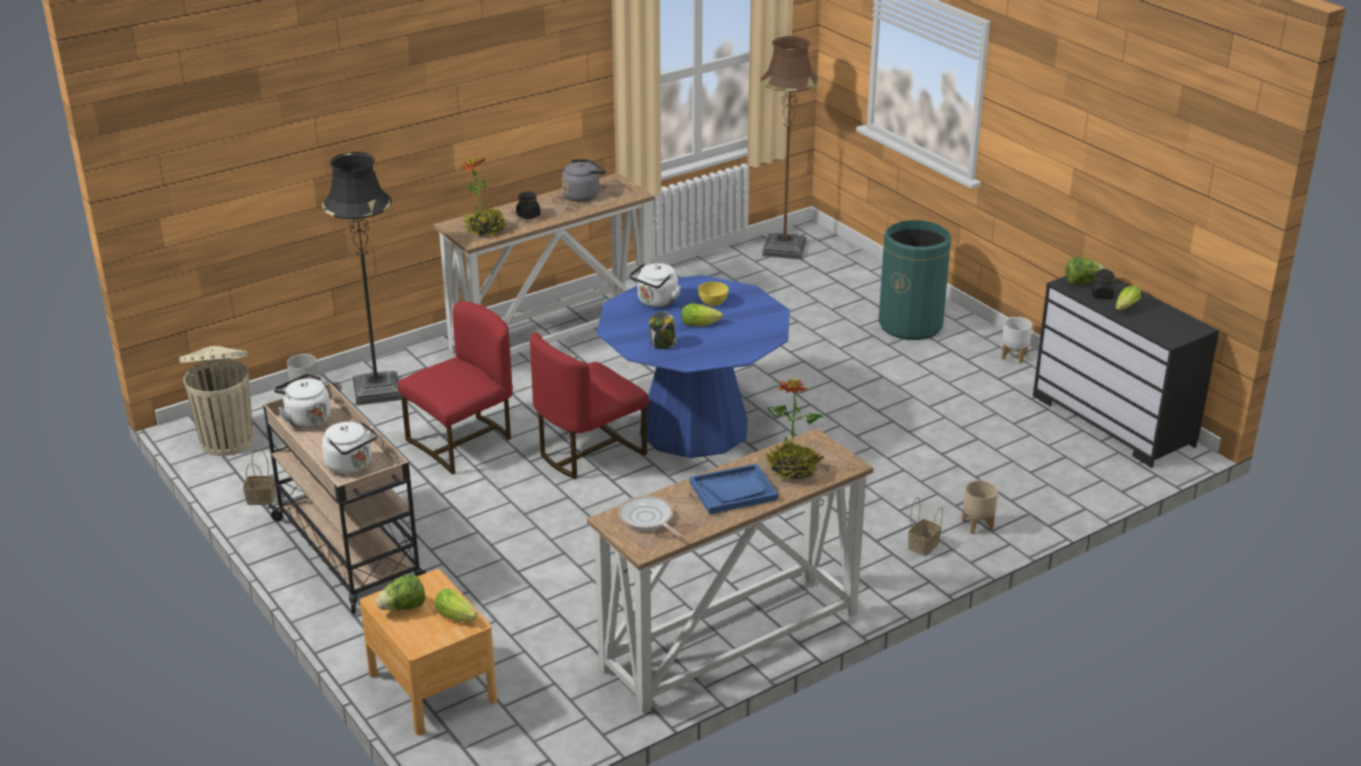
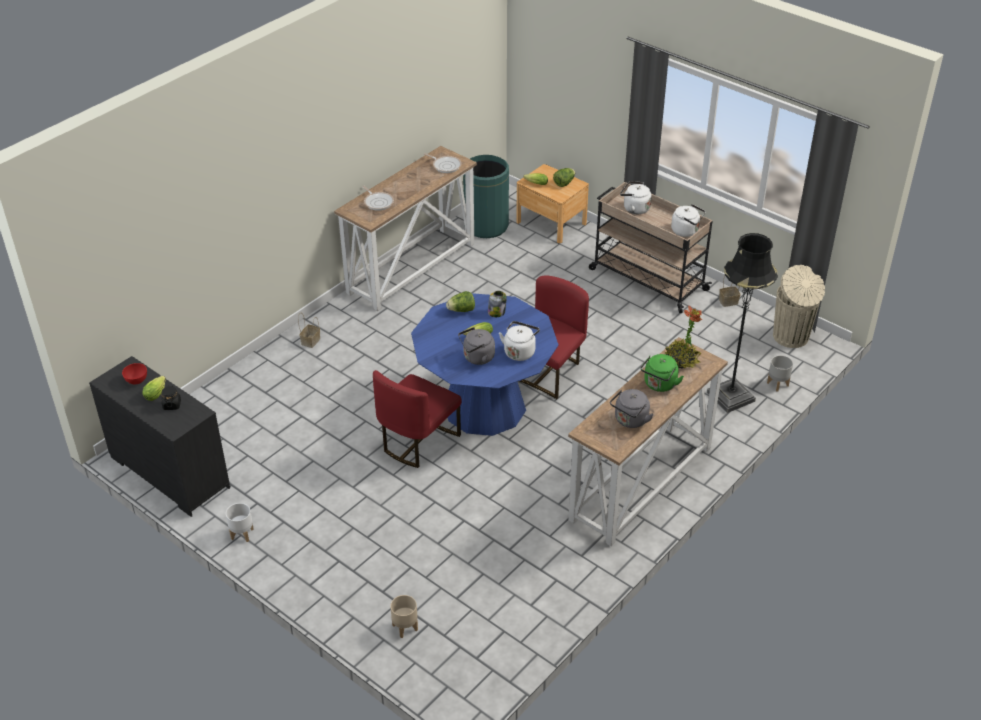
camera: 165 degrees right, 10 degrees up
(463, 442) = (637, 364): red chair -> red chair (418, 441)
(528, 215) = (659, 385): black jar -> green kettle
(713, 303) = (477, 358): yellow bowl -> grey kettle
(733, 491) = (407, 186): blue tray -> none
(784, 249) = (480, 660): brown floor lamp -> none
(793, 470) = (378, 202): potted plant -> frying pan
(910, 325) = (335, 558): green trash can -> green trash can (486, 226)
(978, 525) = (276, 362): beige planter -> beige planter (404, 627)
(1082, 282) = (186, 417): lettuce -> lettuce (461, 310)
(1155, 323) = (137, 380): none -> red bowl

